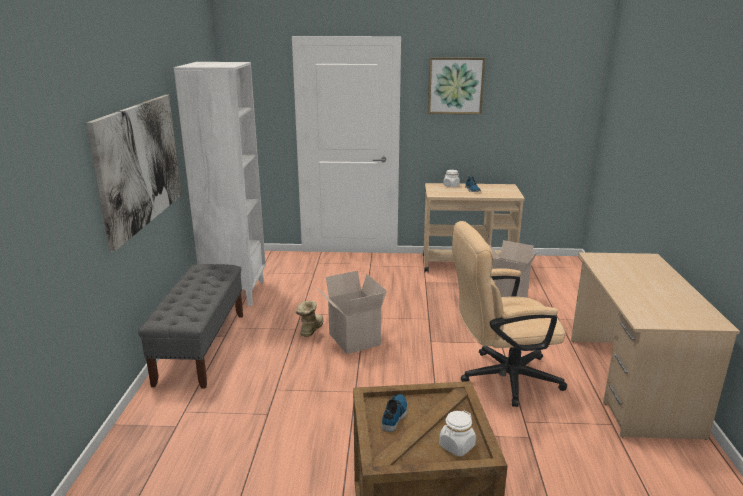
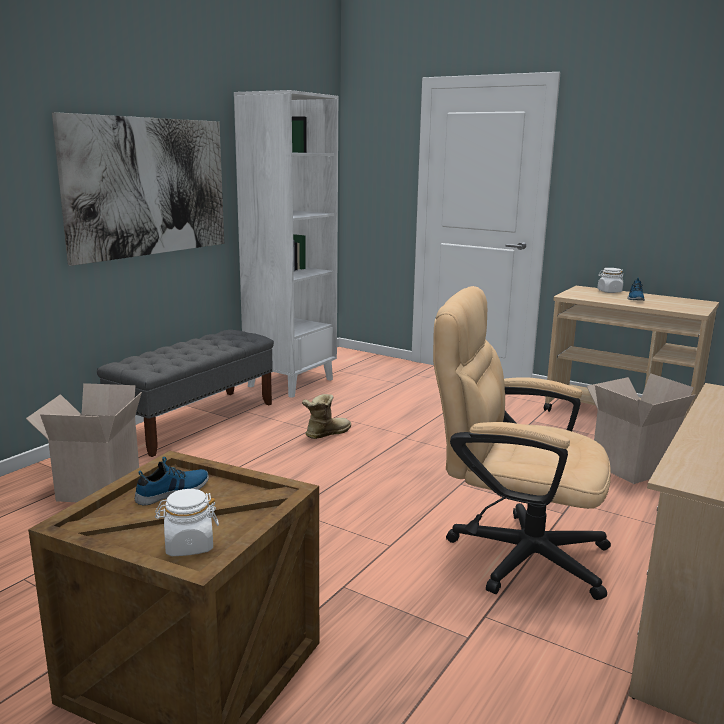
camera: 30 degrees right, 5 degrees down
(352, 339) = (362, 455): cardboard box -> cardboard box (97, 486)
(455, 85) = (634, 142): picture -> none

